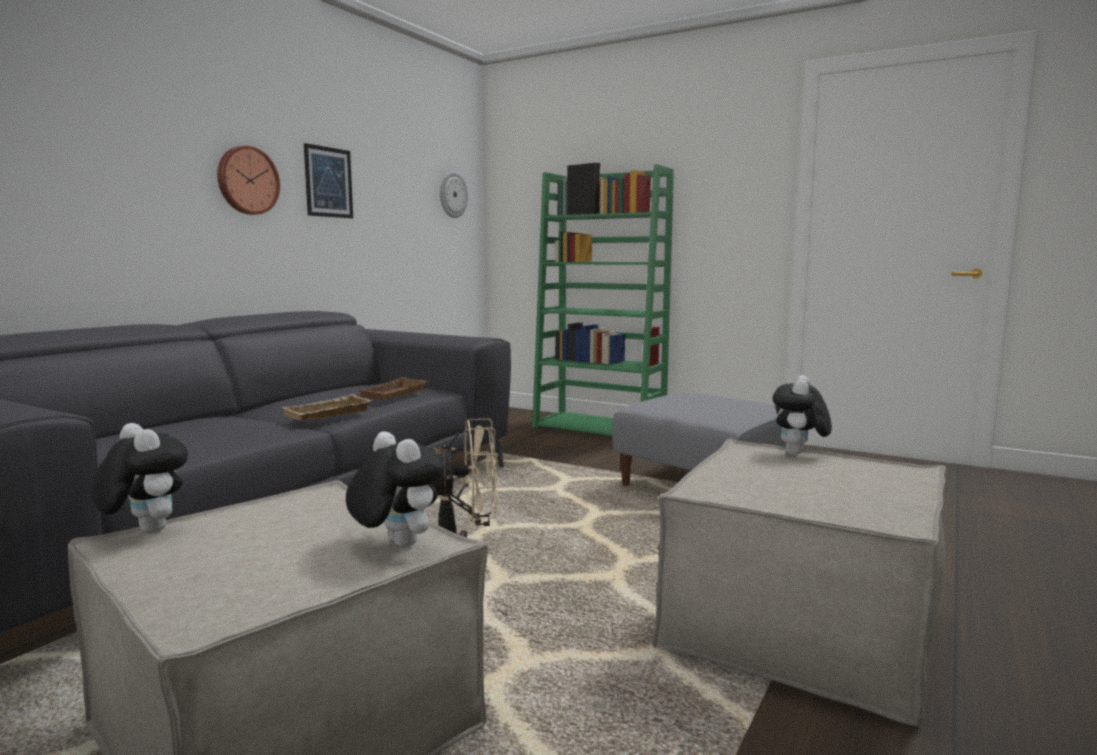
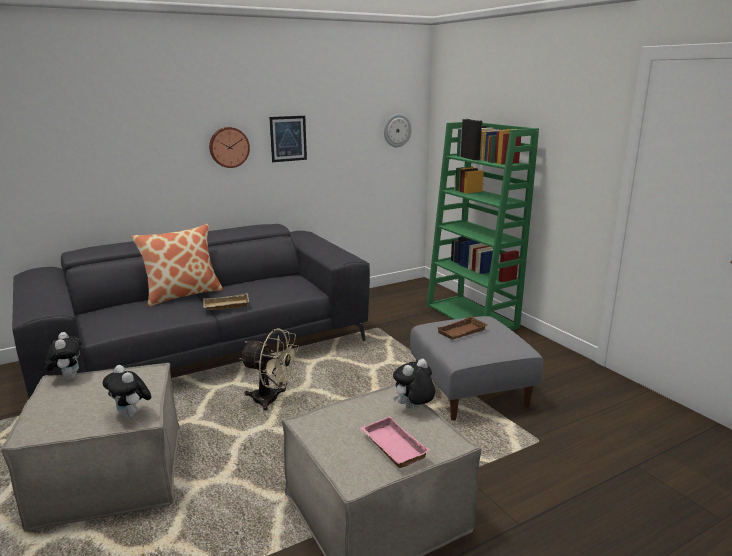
camera: 30 degrees right, 10 degrees up
(218, 415) = (182, 294): none -> pillow
(395, 394) = (279, 293): brown tray -> brown tray (462, 332)
(395, 545) = (131, 415): plush toy -> plush toy turned 150 degrees clockwise
(865, 482) = (391, 446): none -> pink tray

